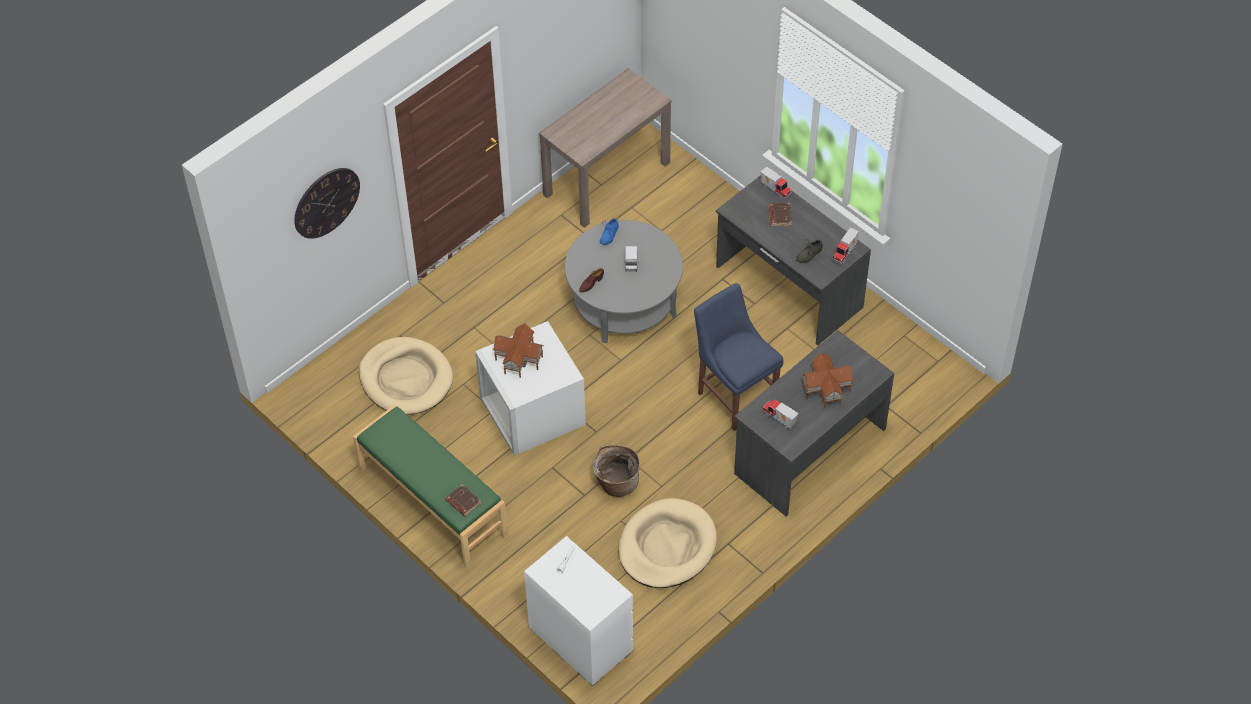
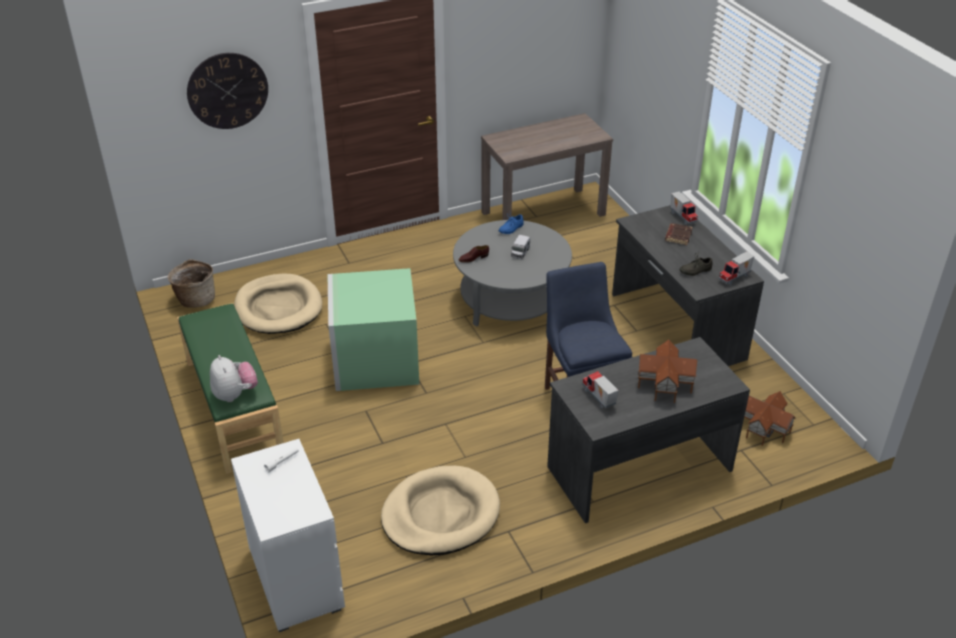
camera: 20 degrees right, 15 degrees down
(462, 502) = (235, 394): brown book -> plush toy
(519, 359) = (364, 289): toy house -> toy house (764, 429)
(530, 410) = (374, 359): white storage box -> green storage box
(616, 483) = (420, 441): basket -> basket (195, 299)

